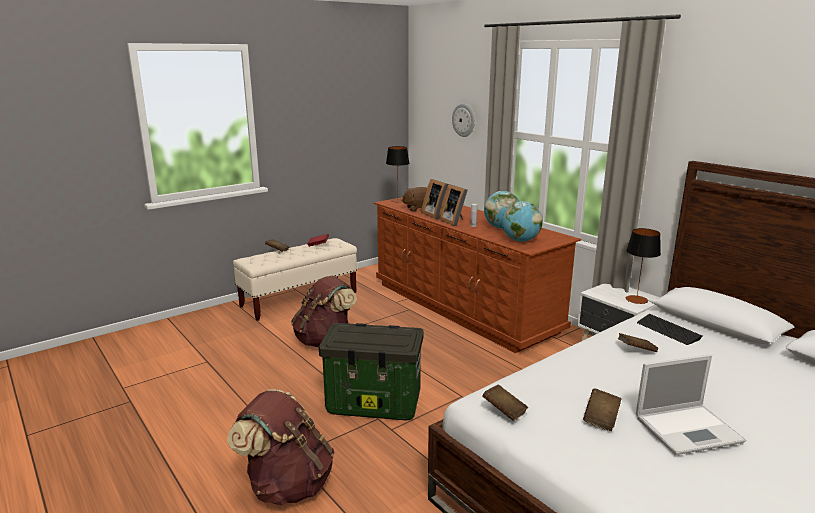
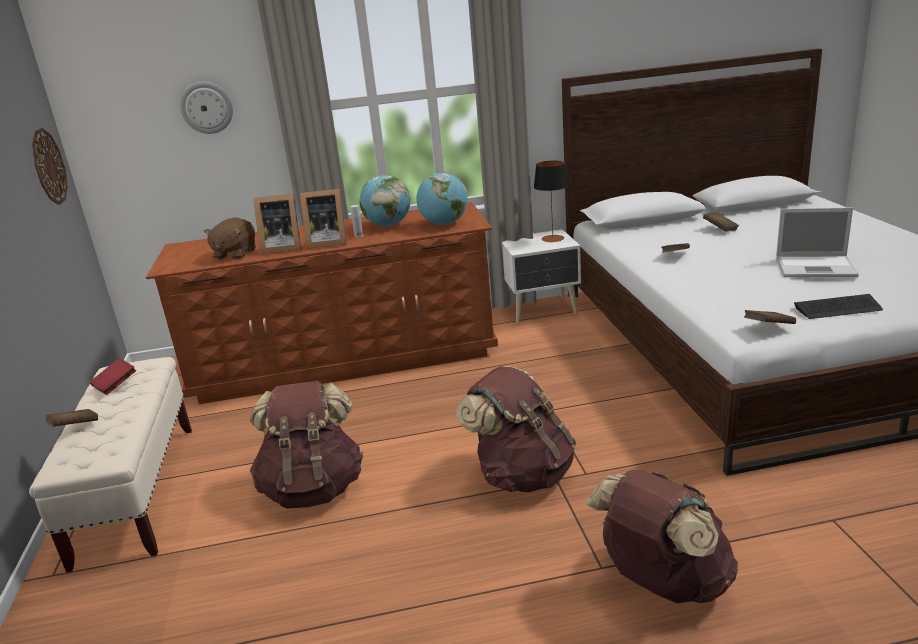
camera: 60 degrees left, 5 degrees up
(375, 404) = (522, 474): storage box -> brown backpack
(381, 132) = (48, 166): none -> wall clock
(397, 200) = (171, 261): table lamp -> none
(601, 418) = (793, 292): brown book -> brown book (720, 229)
(668, 330) = (645, 237): keyboard -> keyboard (838, 308)
(689, 429) = (817, 267): laptop -> laptop turned 90 degrees clockwise

